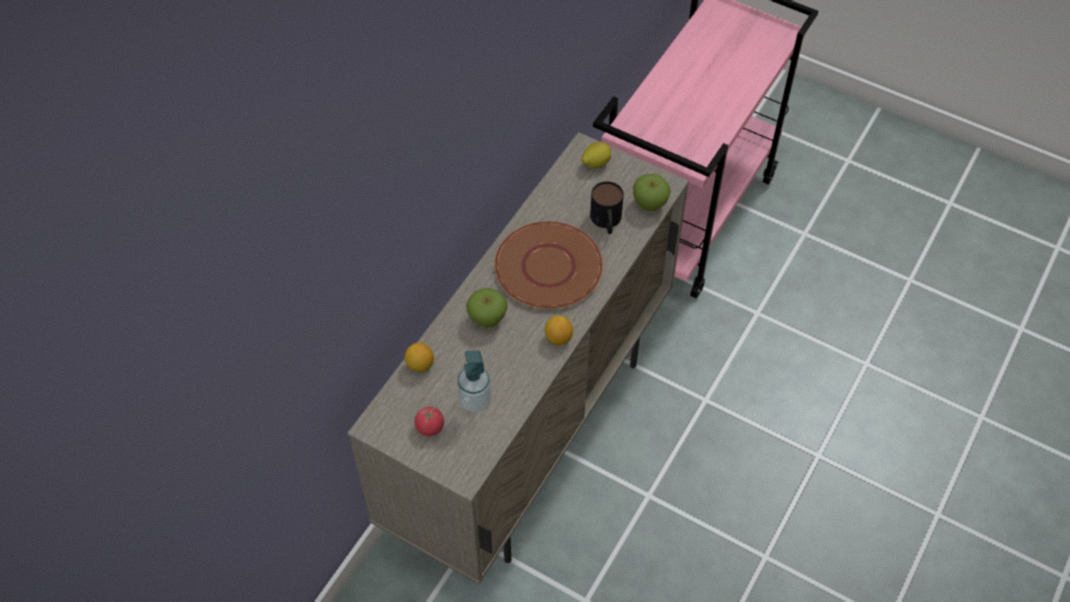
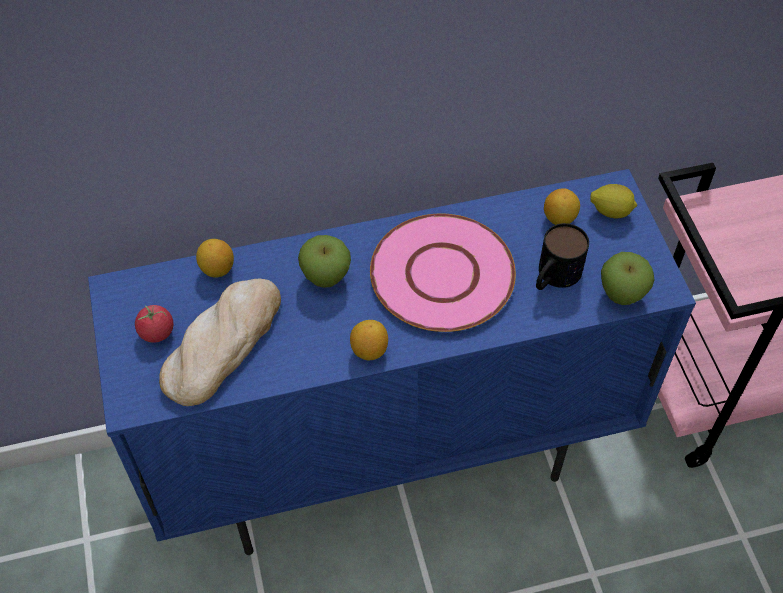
camera: 45 degrees right, 0 degrees up
(475, 400) = (223, 343): soap dispenser -> bread
(530, 435) = (390, 459): beige cabinet -> blue cabinet
(549, 267) = (442, 275): brown plate -> pink plate
(574, 187) = (559, 218): none -> lemon

